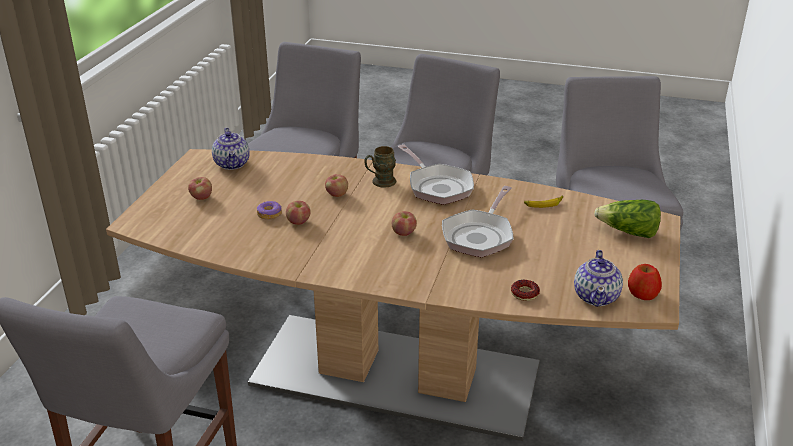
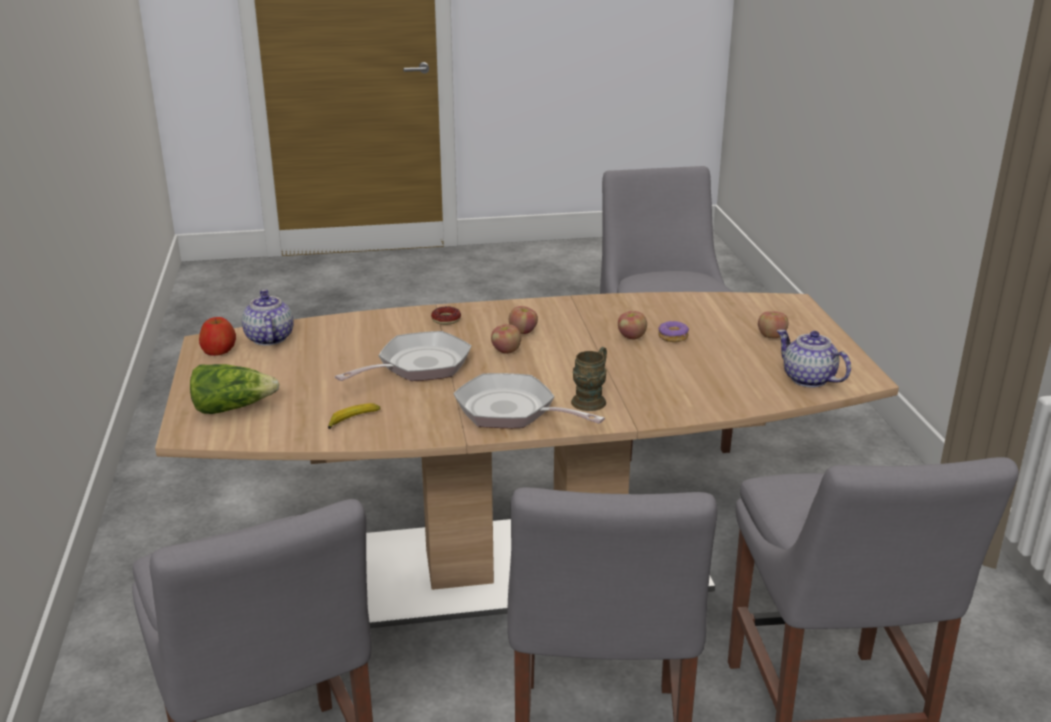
camera: 155 degrees right, 5 degrees down
(337, 194) = (627, 373): apple -> apple (522, 331)
(479, 235) = (418, 366): frying pan -> frying pan turned 45 degrees clockwise
(524, 293) = (344, 327): donut -> donut (446, 319)

